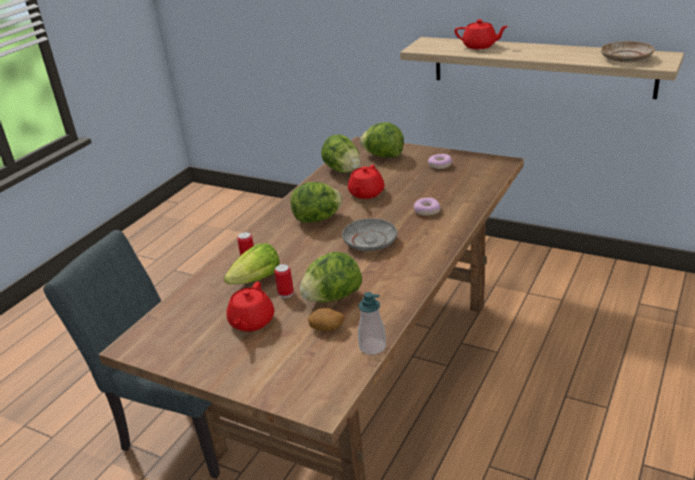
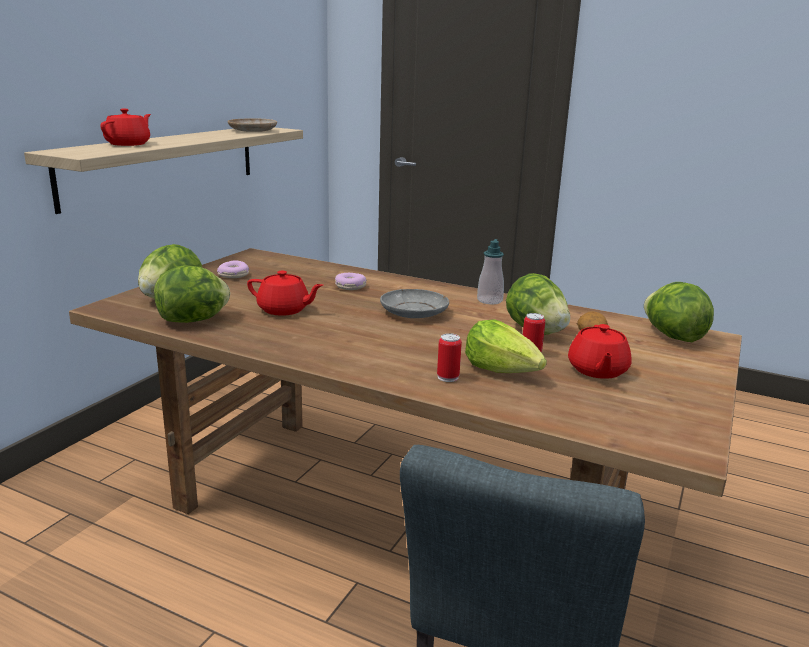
camera: 95 degrees left, 10 degrees down
(251, 322) = (597, 370): red teapot -> red teapot turned 90 degrees clockwise
(318, 219) = (343, 336): lettuce -> lettuce (672, 336)
(372, 346) = (613, 317): soap dispenser -> soap dispenser (489, 300)

